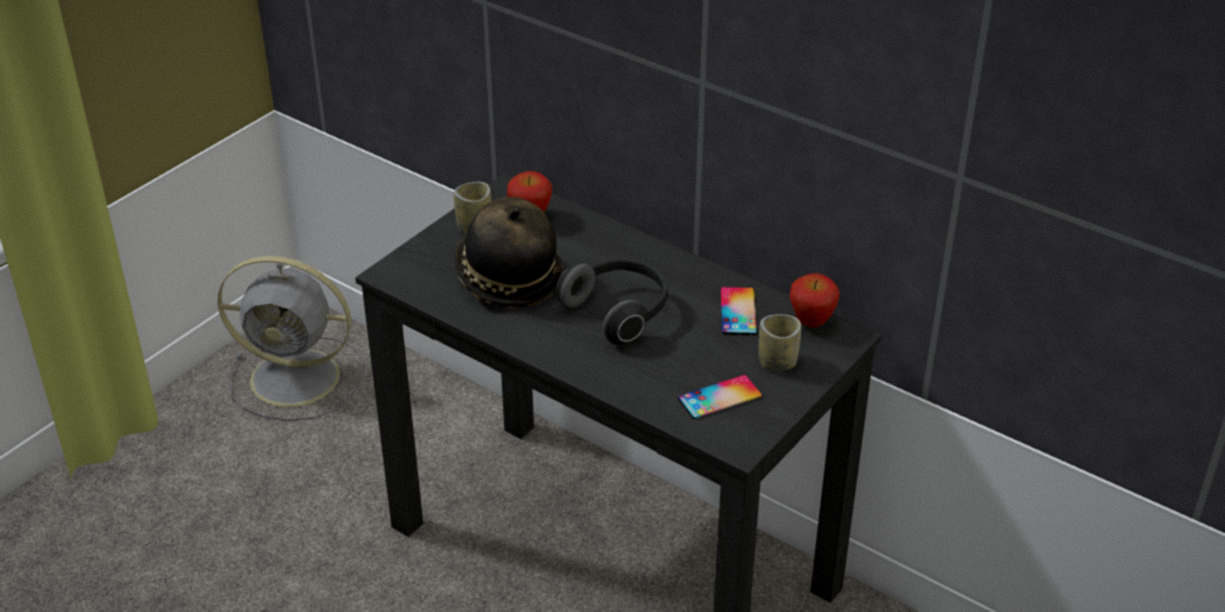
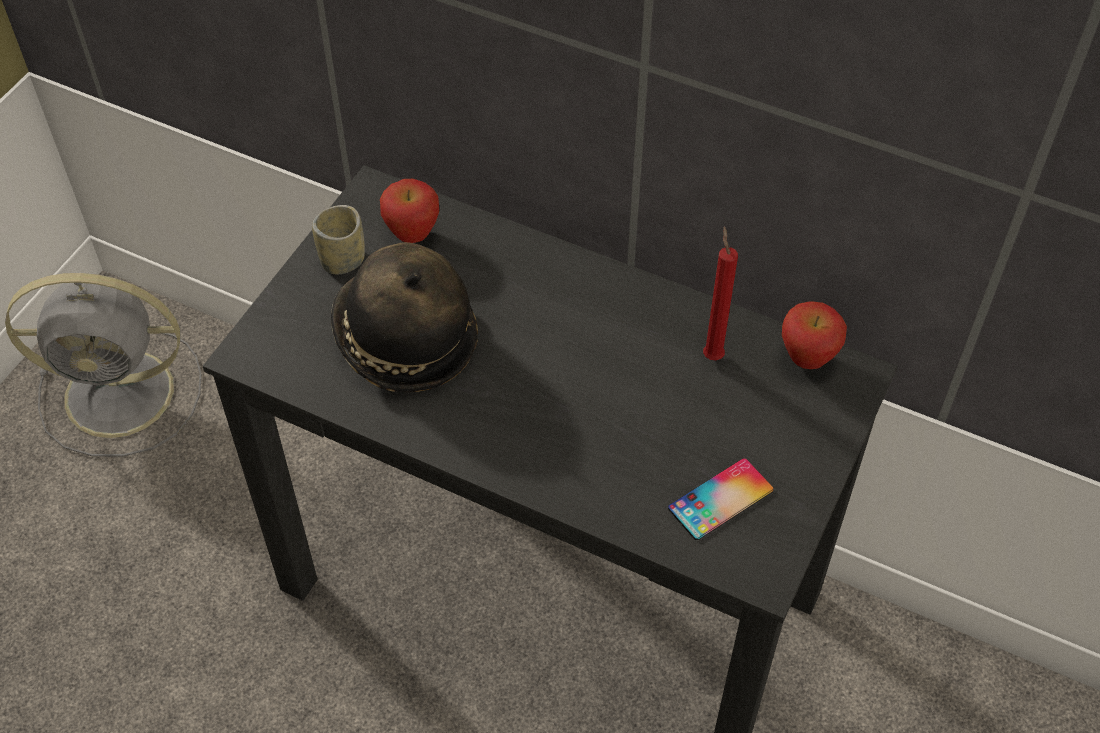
camera: 10 degrees left, 15 degrees up
(619, 312) = (561, 376): headphones -> none
(738, 311) = (712, 354): phone -> red candle
(777, 362) = (779, 430): cup -> none

